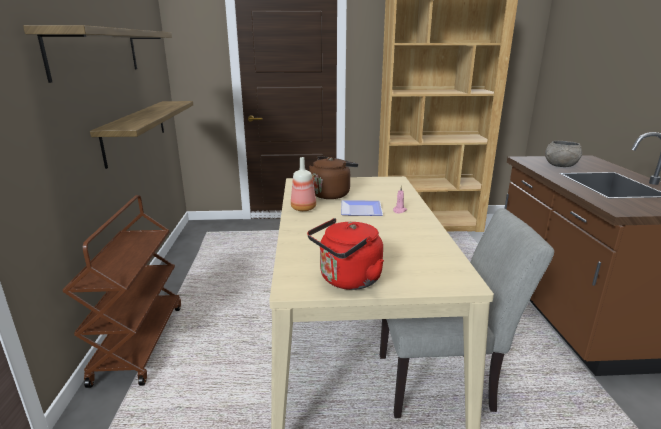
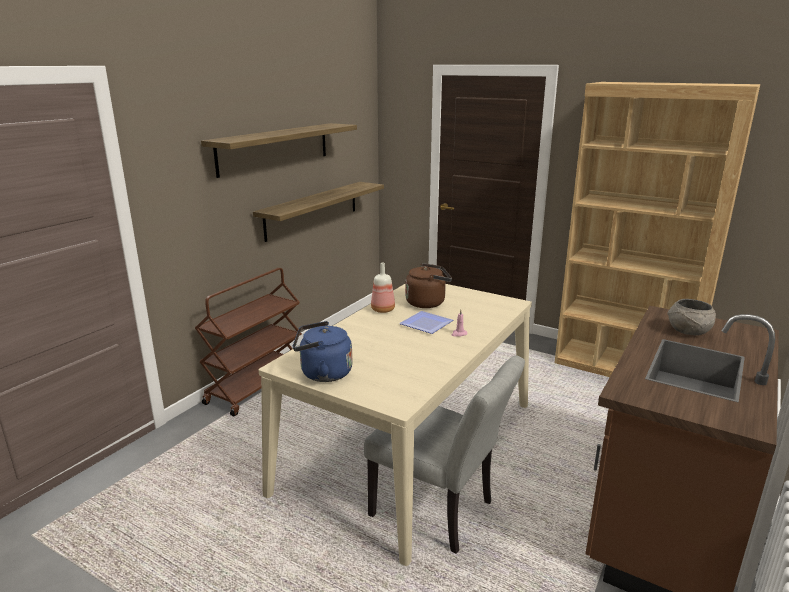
camera: 35 degrees right, 0 degrees up
(347, 280) = (323, 373): red kettle -> blue kettle

